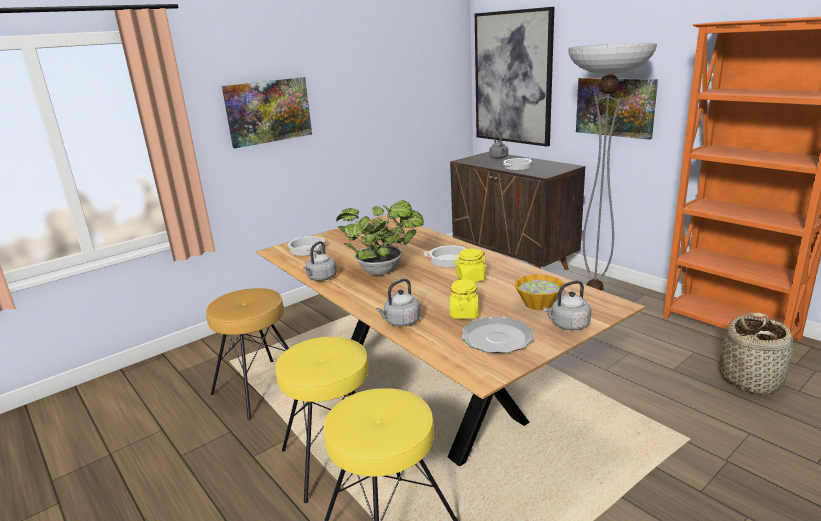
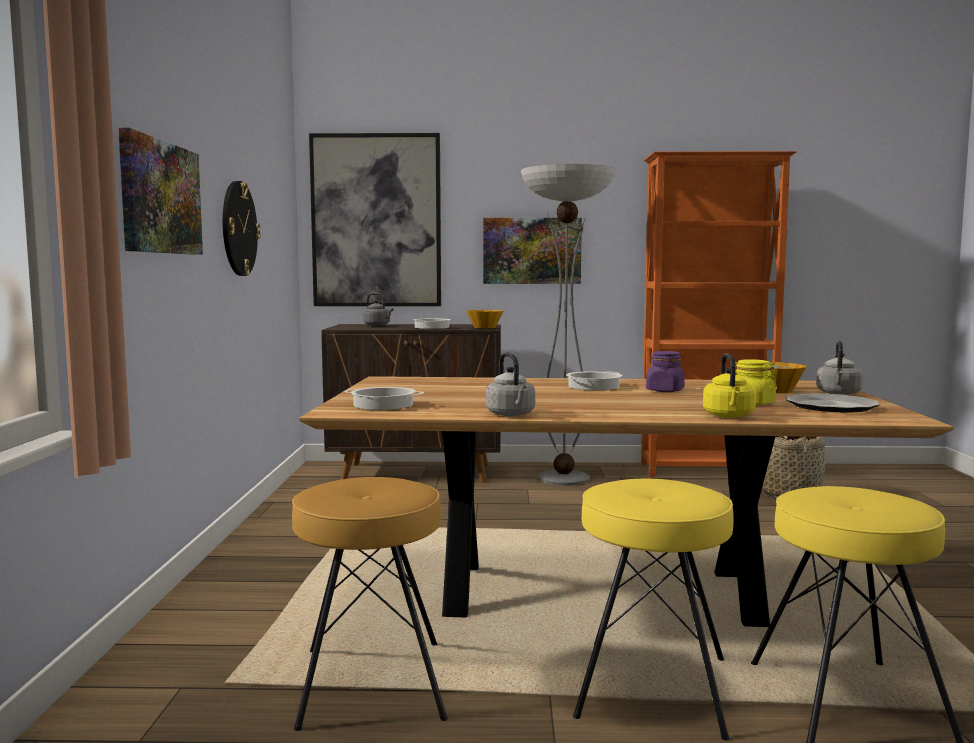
camera: 50 degrees left, 15 degrees down
(370, 105) = (238, 229): none -> wall clock
(383, 271) = (561, 400): potted plant -> none
(400, 322) = (729, 416): grey kettle -> yellow kettle
(470, 279) = (665, 390): yellow jar -> purple jar
(550, 172) = (485, 327): none -> bowl

